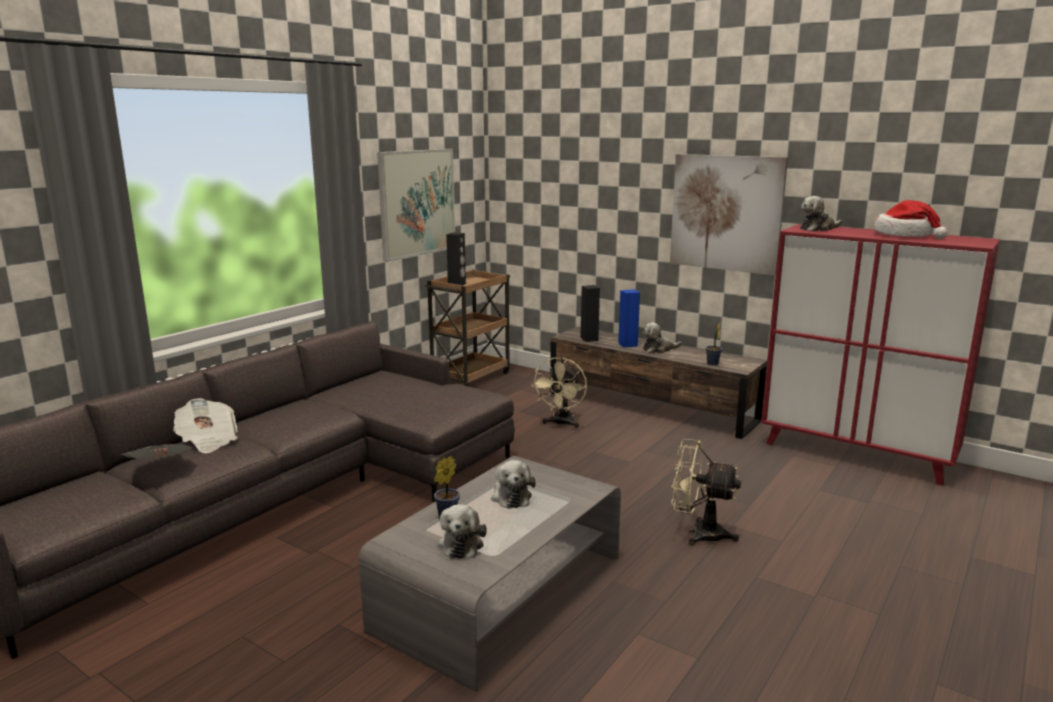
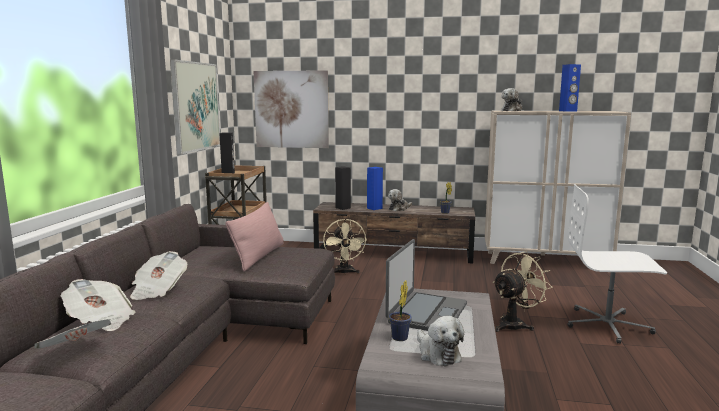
camera: 25 degrees left, 5 degrees down
(284, 418) = (158, 290): none -> newspaper
(418, 393) = (259, 256): none -> pink pillow
(511, 496) = (426, 313): plush toy -> laptop
(699, 533) = (515, 324): beige fan -> beige fan turned 150 degrees clockwise
(726, 213) = (437, 107): picture -> picture (291, 109)
(828, 563) = (608, 325): none -> white office chair
(856, 453) = (545, 261): red cabinet -> beige cabinet
(905, 235) = (568, 111): hat -> blue speaker

